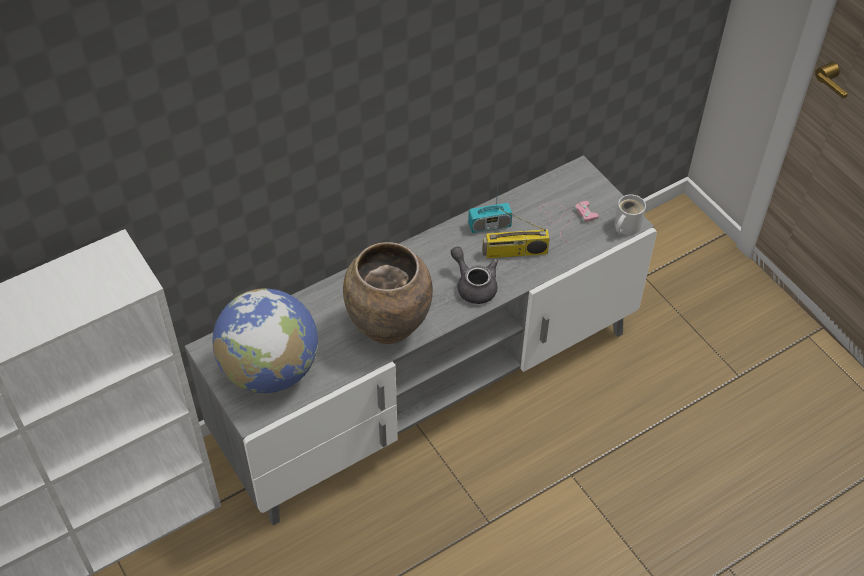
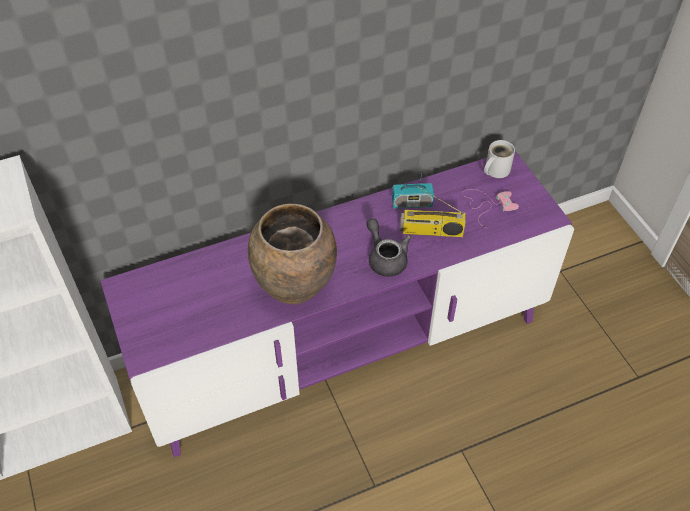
camera: 10 degrees right, 0 degrees up
(270, 370) = (173, 314): globe -> none
(430, 388) = (344, 347): grey tv stand -> purple tv stand
(625, 226) = (543, 219): white mug -> white mug (495, 170)

